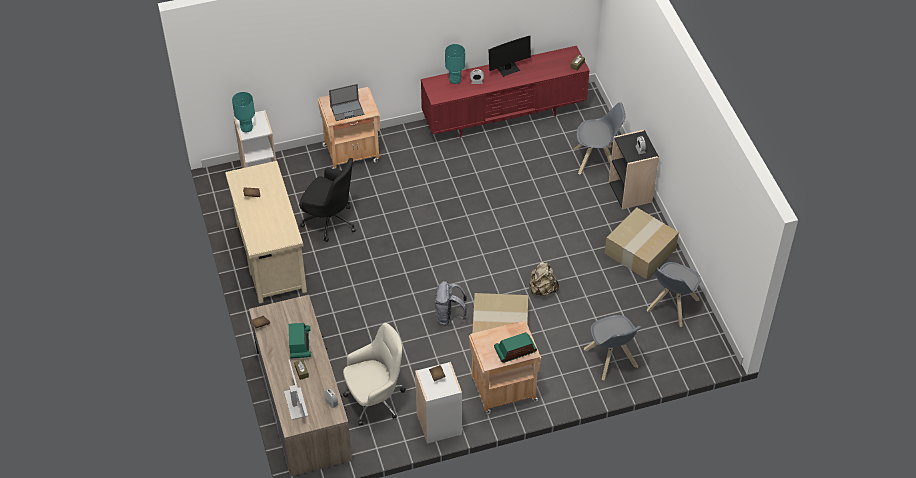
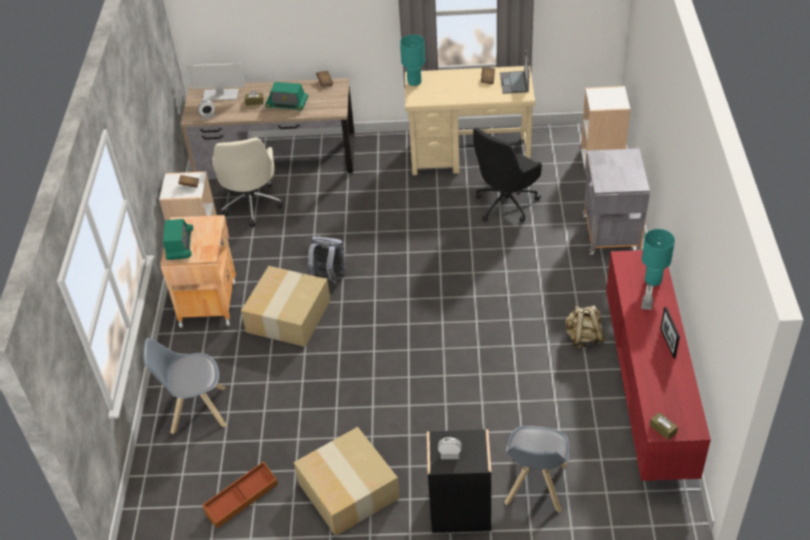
camera: 110 degrees right, 5 degrees down
(247, 129) = (601, 93): turquoise table lamp -> turquoise table lamp (414, 83)
(347, 110) = (610, 168): laptop -> laptop (514, 83)
(352, 153) = (611, 235): brown cart -> grey cart
(508, 69) = (668, 343): monitor -> picture frame
(542, 289) = (330, 368): beige backpack -> beige backpack (583, 338)
(672, 306) = (241, 499): grey chair -> brown storage box

